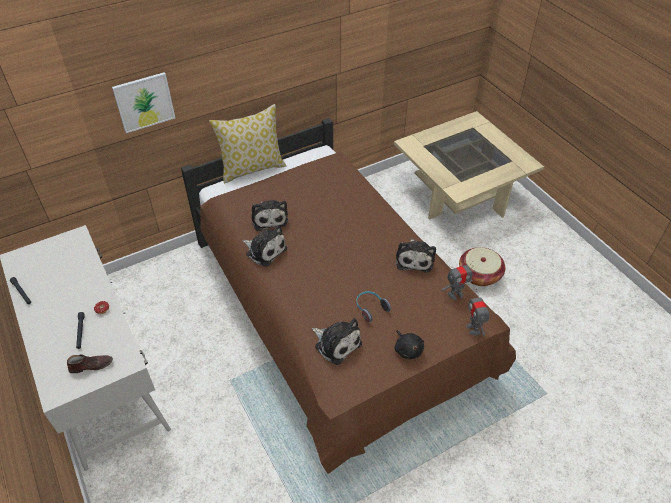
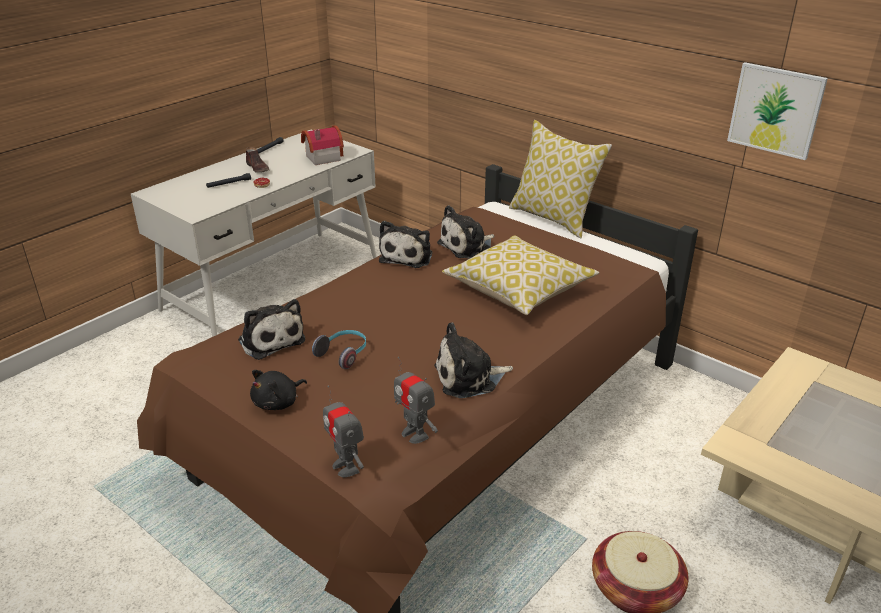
camera: 70 degrees right, 15 degrees down
(73, 260) = (321, 157): none -> toy house
(91, 365) = (189, 198): brown shoe -> brown shoe (258, 168)
(144, 102) = (480, 54): picture -> picture (775, 110)
(336, 211) = (519, 290): none -> pillow
(336, 343) = (270, 339): plush toy -> plush toy turned 60 degrees counterclockwise
(473, 328) = (346, 467): toy robot -> toy robot turned 90 degrees counterclockwise

